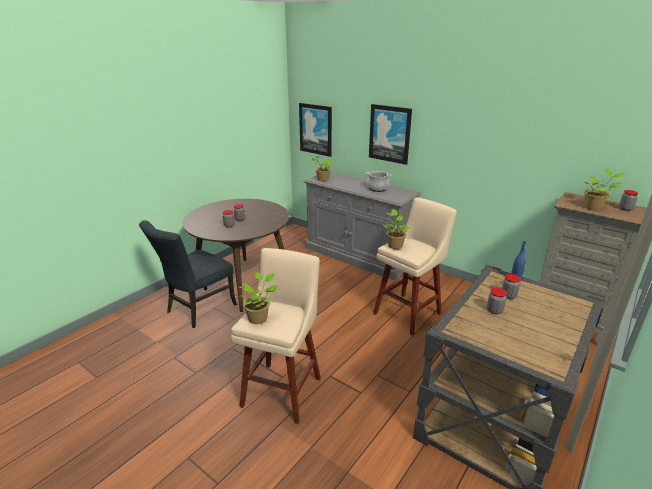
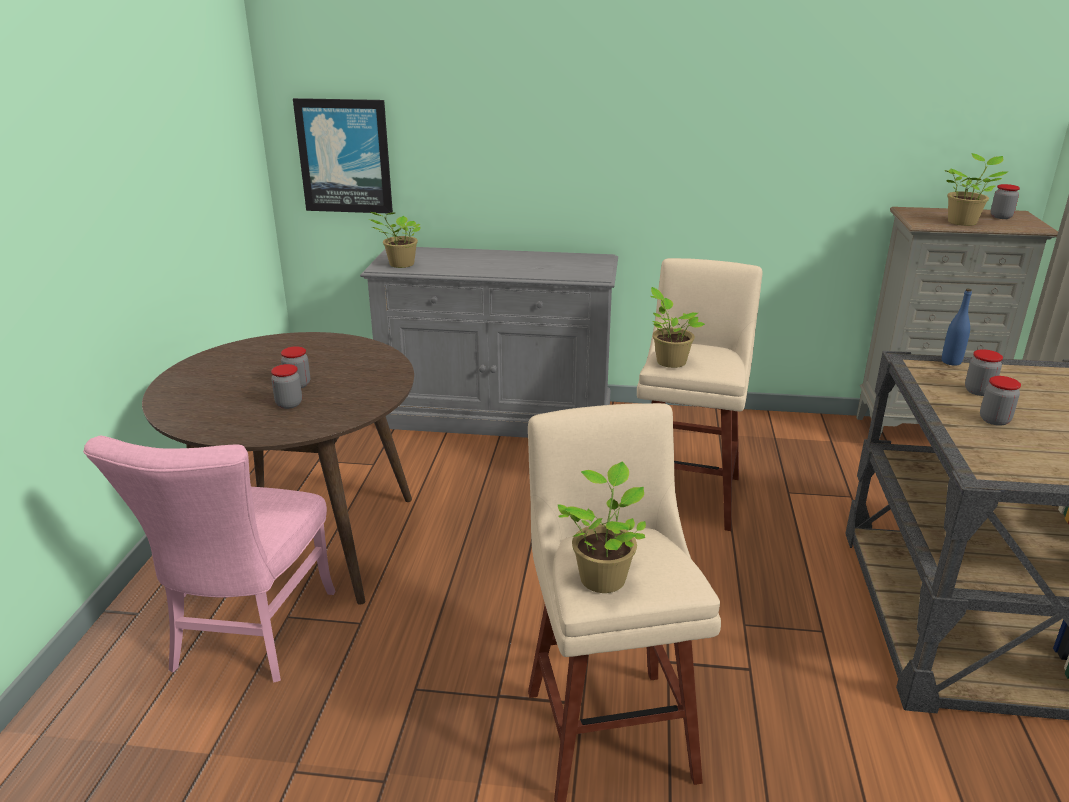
camera: 30 degrees left, 0 degrees up
(197, 309) = (247, 636): grey chair -> pink chair
(377, 188) = (533, 262): cooking pot -> none
(390, 134) = (535, 144): picture -> none

